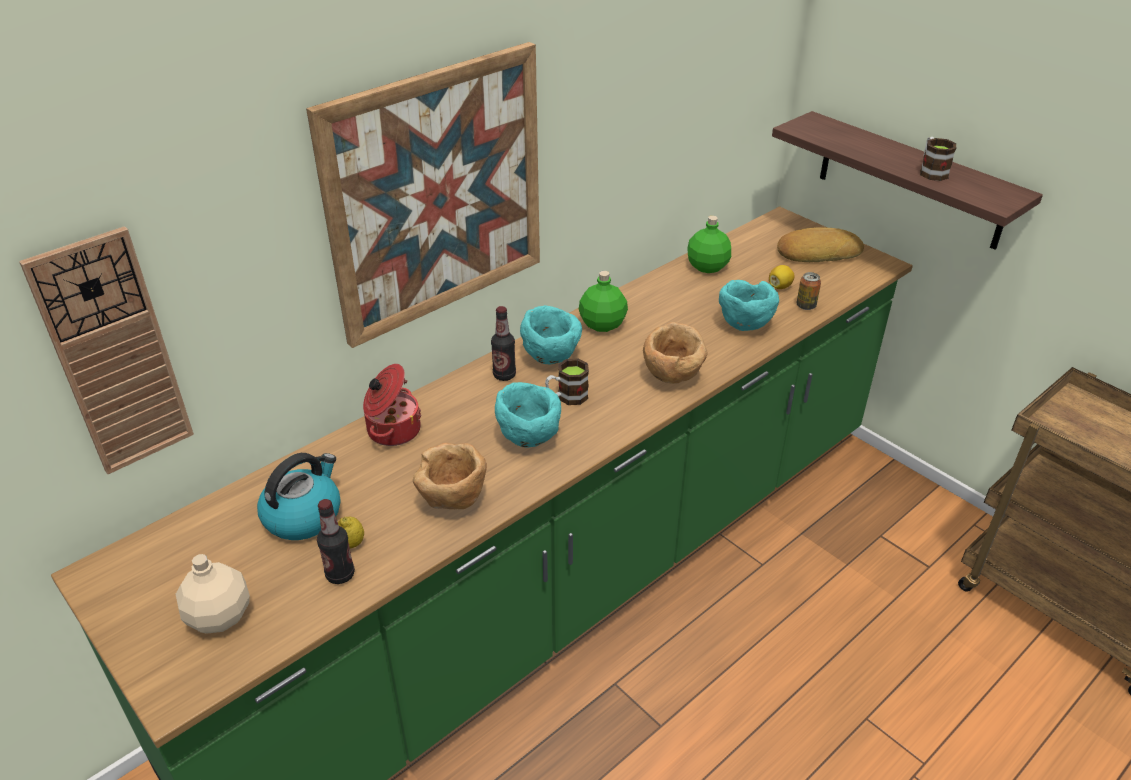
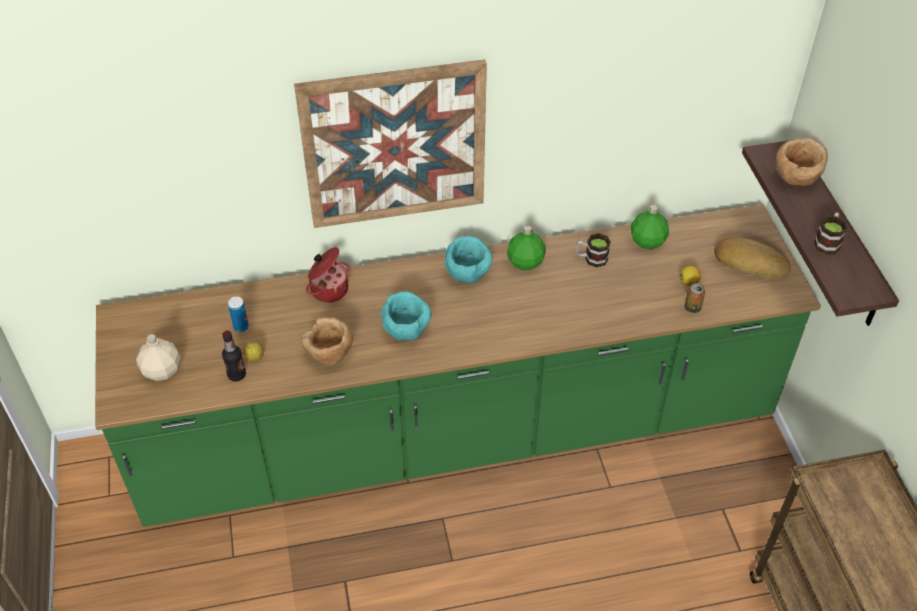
camera: 30 degrees right, 10 degrees up
(114, 355) = (150, 198): wall clock -> none
(303, 515) = (241, 327): kettle -> can
(504, 375) = (426, 277): bottle -> none
(566, 397) = (454, 312): mug -> mug (591, 258)
(673, 377) = (538, 327): brown bowl -> brown bowl (796, 180)
(744, 325) = (628, 305): turquoise bowl -> none

